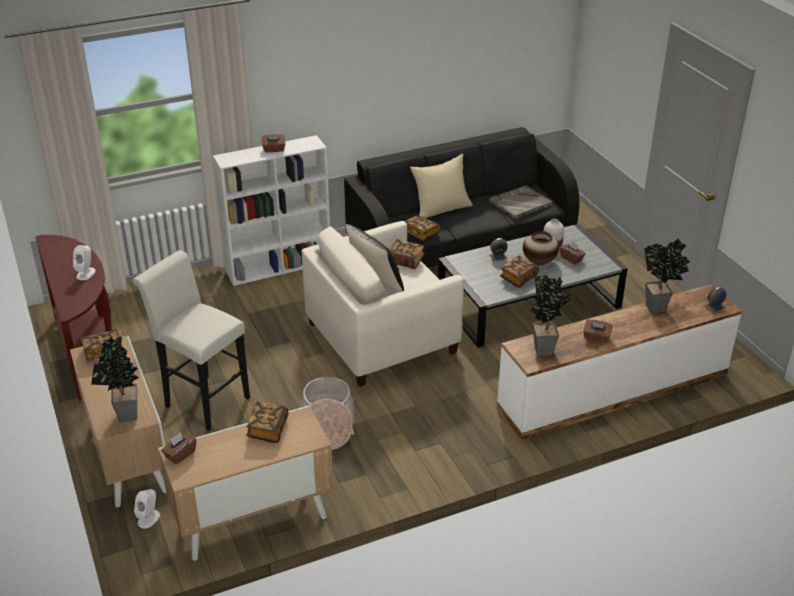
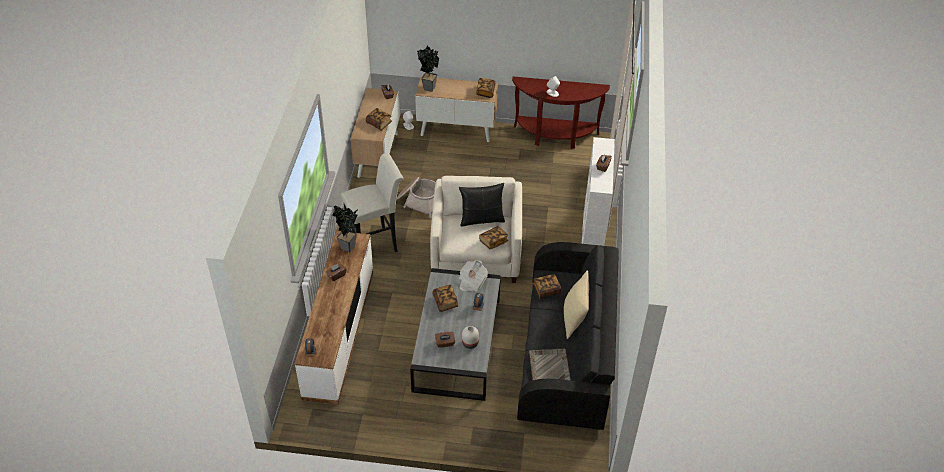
camera: 120 degrees right, 10 degrees up
(203, 400) = (479, 165): white stool -> white stool (376, 243)
(470, 272) = (471, 282): none -> newspaper
(539, 261) = (455, 324): vase -> none
(659, 309) = (334, 322): potted plant -> none

